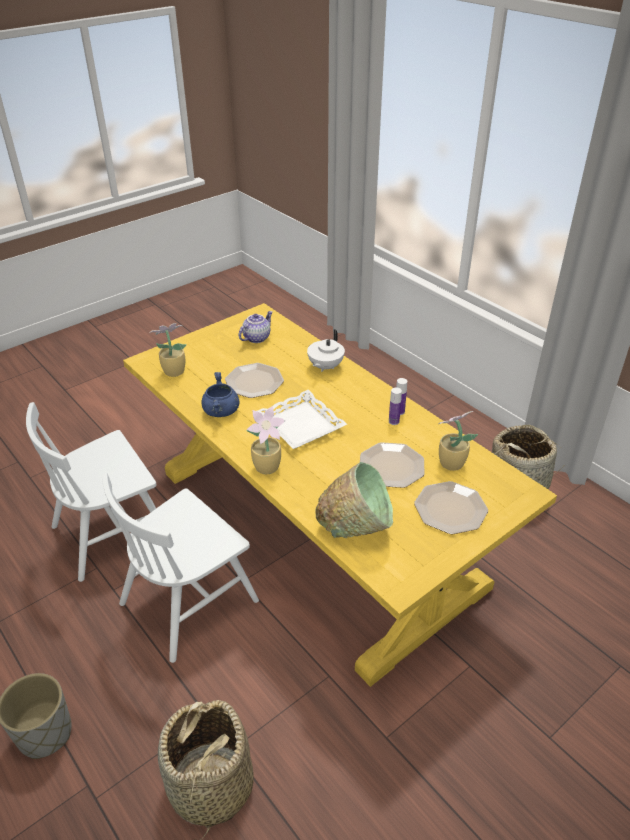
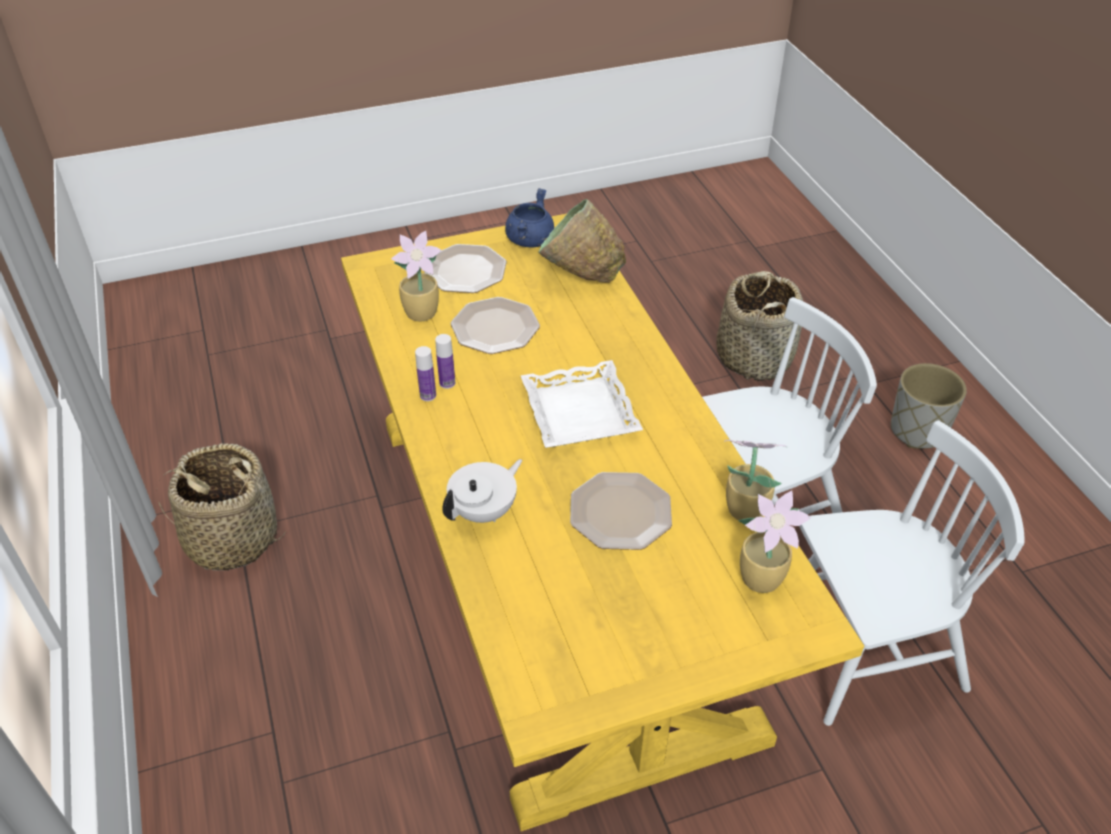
camera: 160 degrees left, 5 degrees up
(221, 411) = (692, 466): blue cooking pot -> blue cooking pot (529, 240)
(256, 337) = (577, 629): teapot -> none
(268, 467) = (650, 363): potted plant -> potted plant (743, 509)

